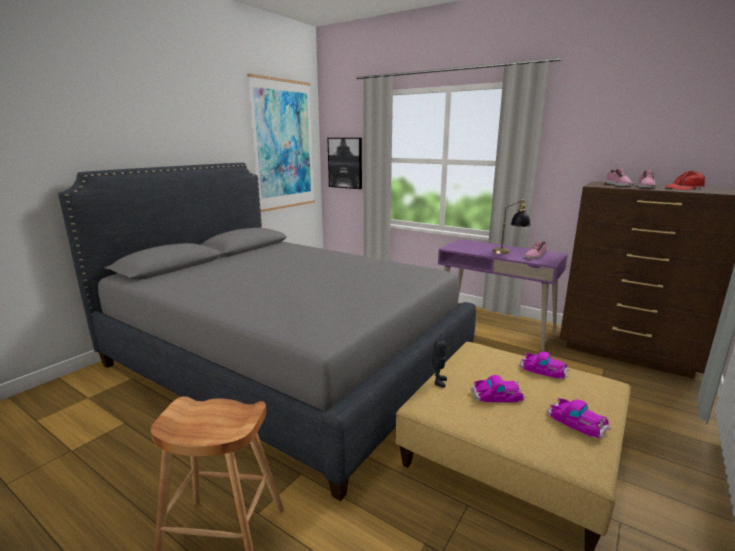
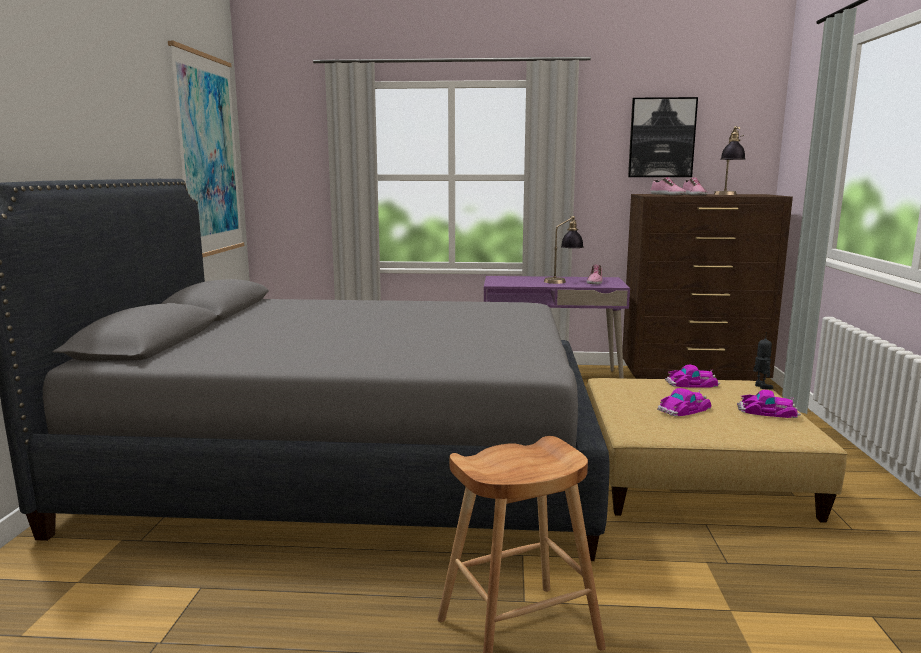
camera: 30 degrees left, 5 degrees down
(345, 163) = (291, 184): picture -> picture (661, 138)
(438, 382) = (617, 413): toy robot -> toy robot (761, 387)
(685, 188) = (727, 194): red cap -> table lamp

